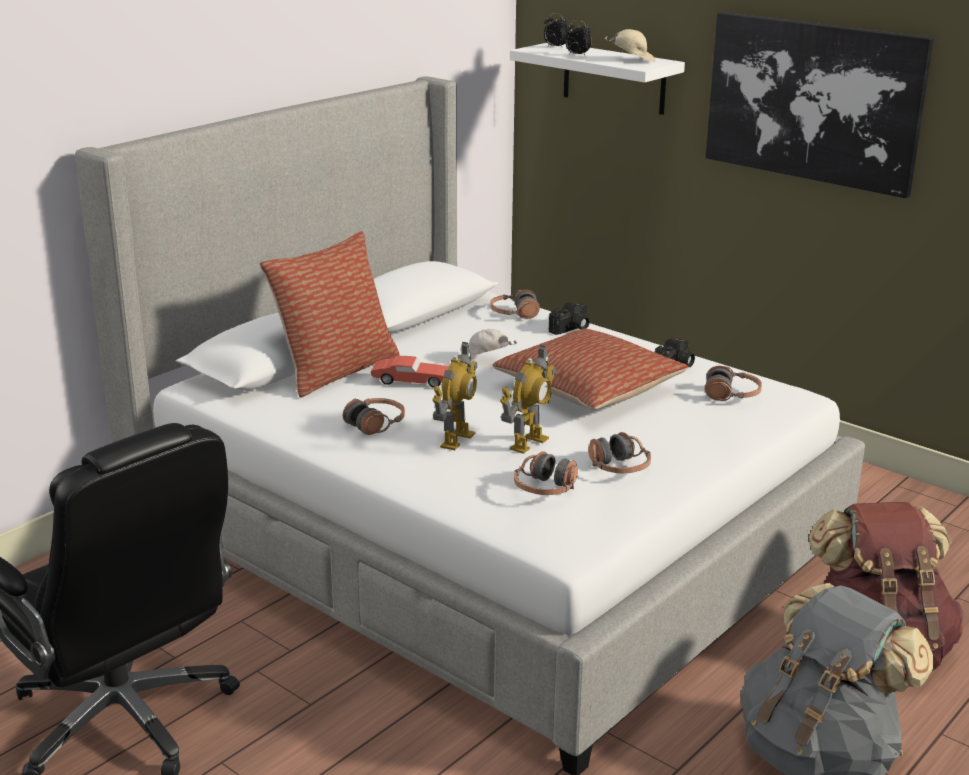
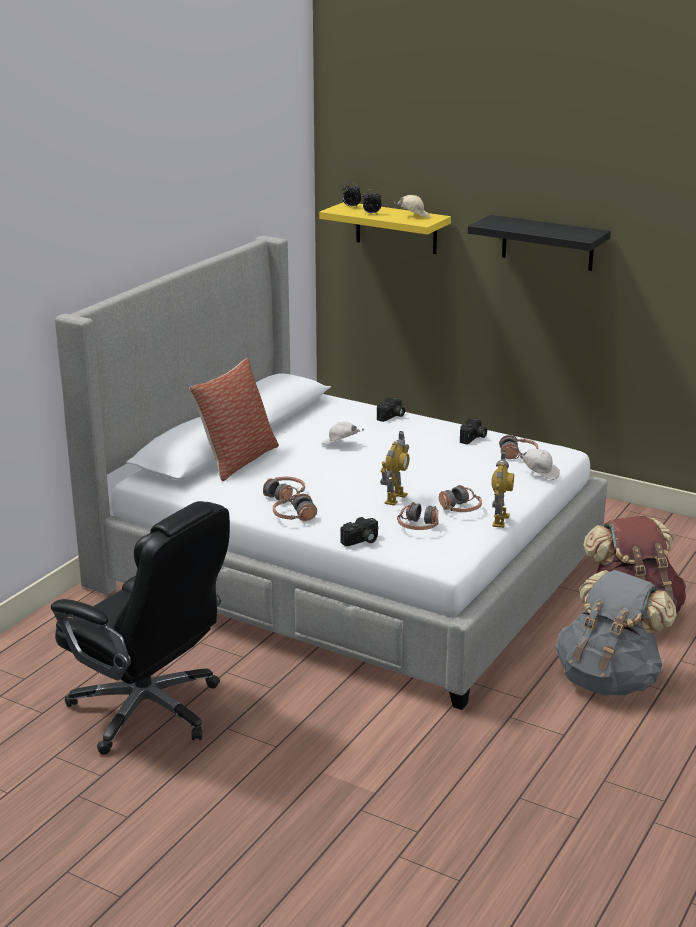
camera: 10 degrees left, 0 degrees up
(410, 381) = (295, 463): red toy car -> none
(454, 503) = (361, 541): none -> camera
(456, 440) = (345, 500): toy robot -> toy robot (499, 520)
(514, 314) = (346, 408): headphones -> headphones (294, 516)
(588, 389) = (420, 458): pillow -> none
(614, 78) = (396, 228): white shelf -> yellow shelf
(755, 425) = (539, 473): none -> white cap
(813, 101) = (547, 243): picture -> black shelf

